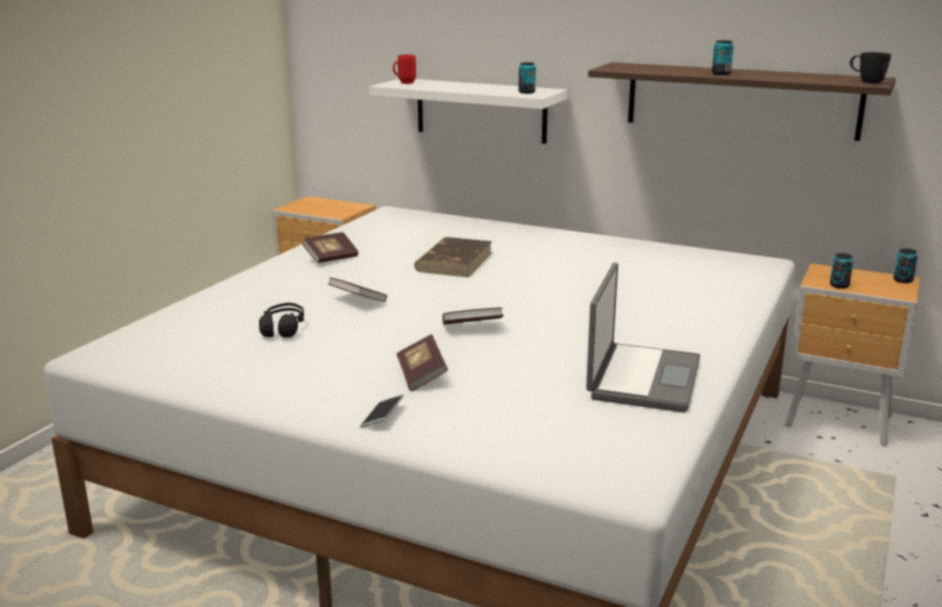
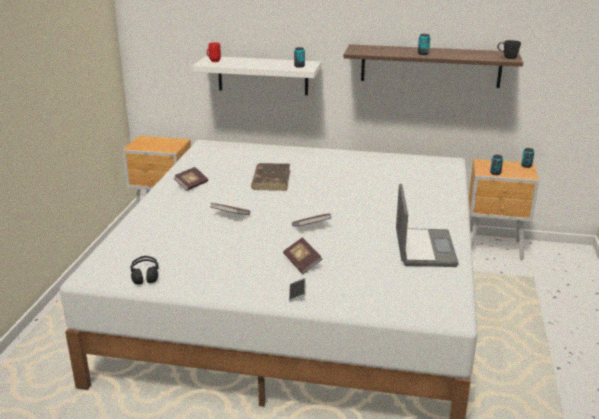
camera: 15 degrees left, 5 degrees up
(283, 329) = (198, 241): black headphones -> black headphones (145, 275)

